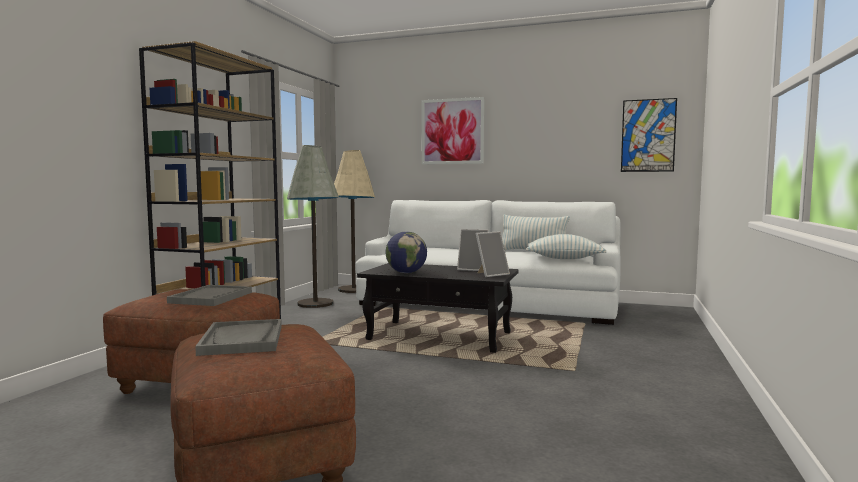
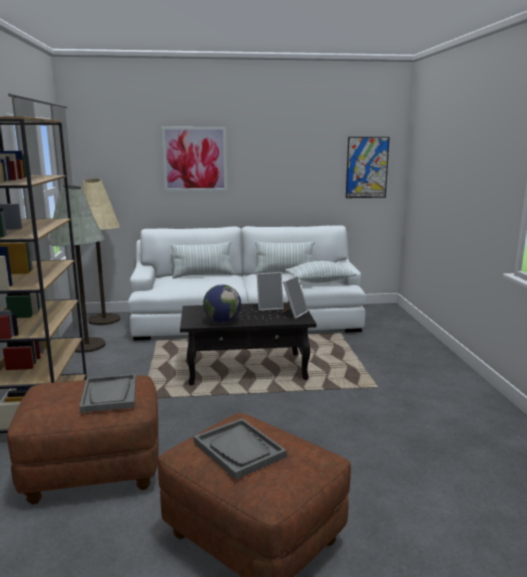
camera: 25 degrees left, 10 degrees up
(444, 248) = (203, 275): none -> pillow

